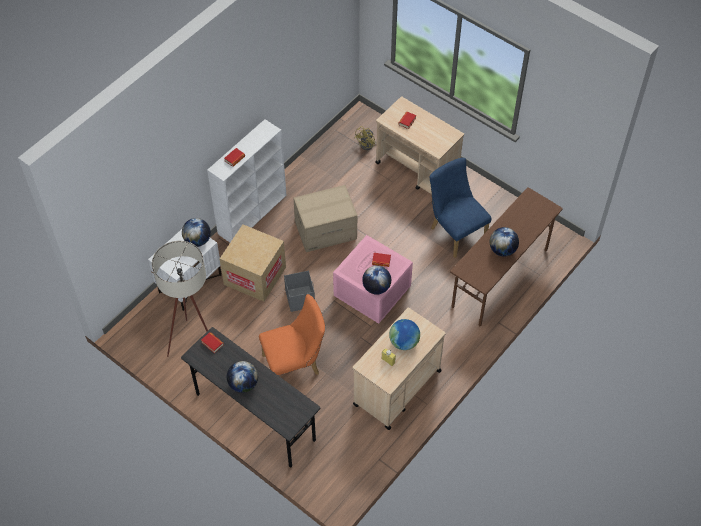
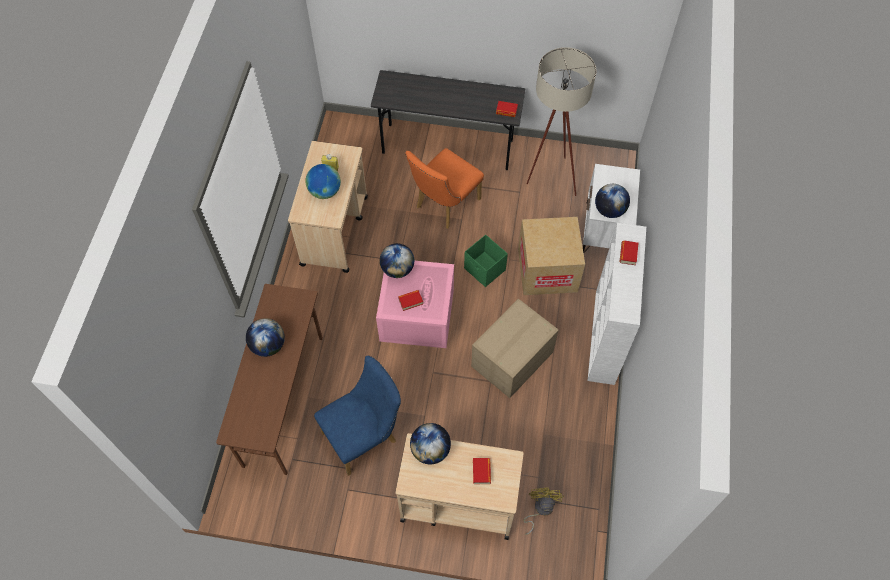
camera: 150 degrees right, 5 degrees up
(243, 384) = (452, 92): globe -> globe (430, 450)
(300, 298) = (485, 270): grey storage box -> green storage box
(455, 231) = (364, 436): blue chair -> blue chair turned 60 degrees counterclockwise

